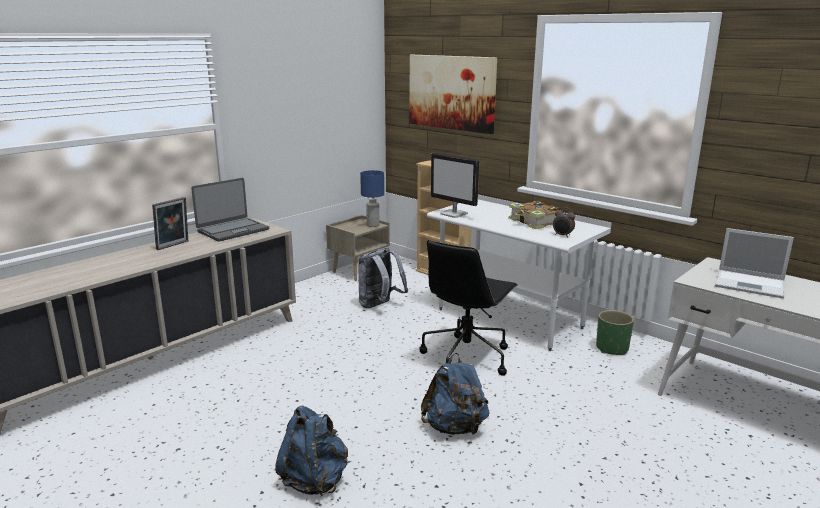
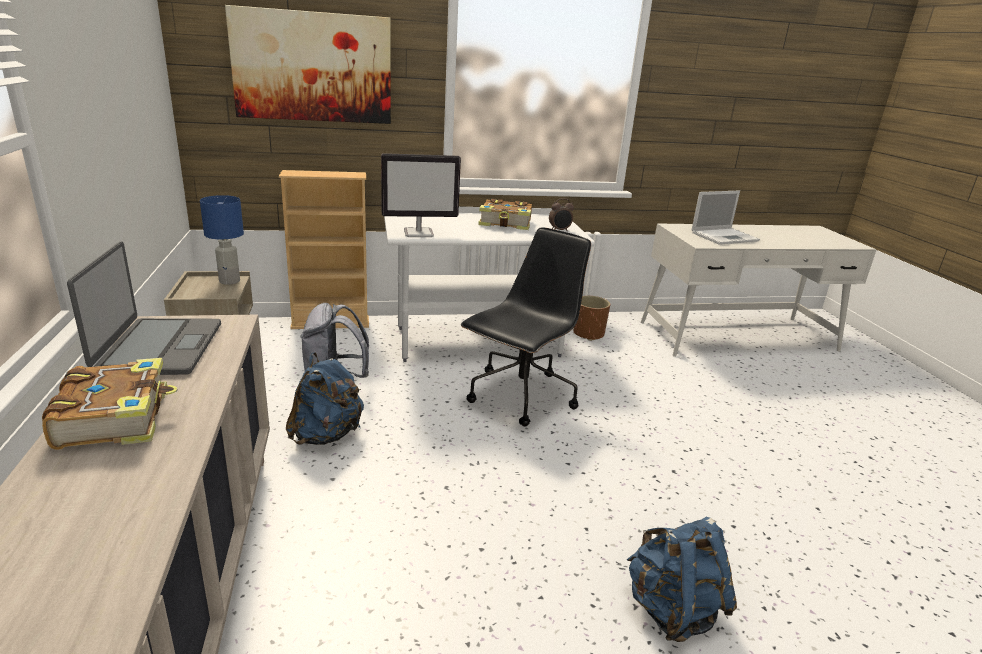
camera: 55 degrees left, 5 degrees up
(174, 245) = (116, 417): picture frame -> book
(455, 427) = (643, 466): blue backpack -> blue backpack (326, 435)
(466, 357) = (520, 397): black office chair -> black office chair turned 120 degrees counterclockwise
(612, 348) = (588, 334): green planter -> brown planter

